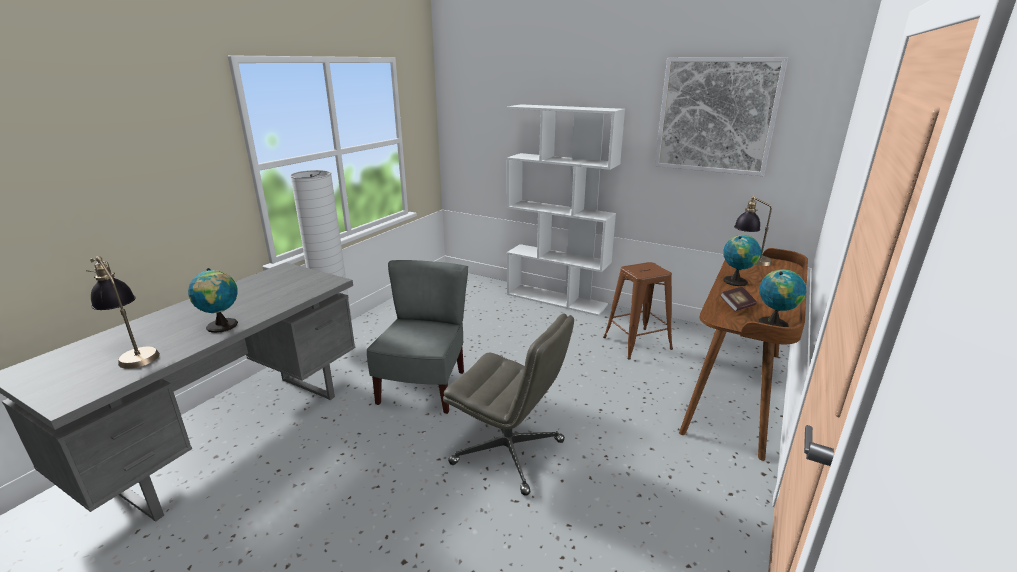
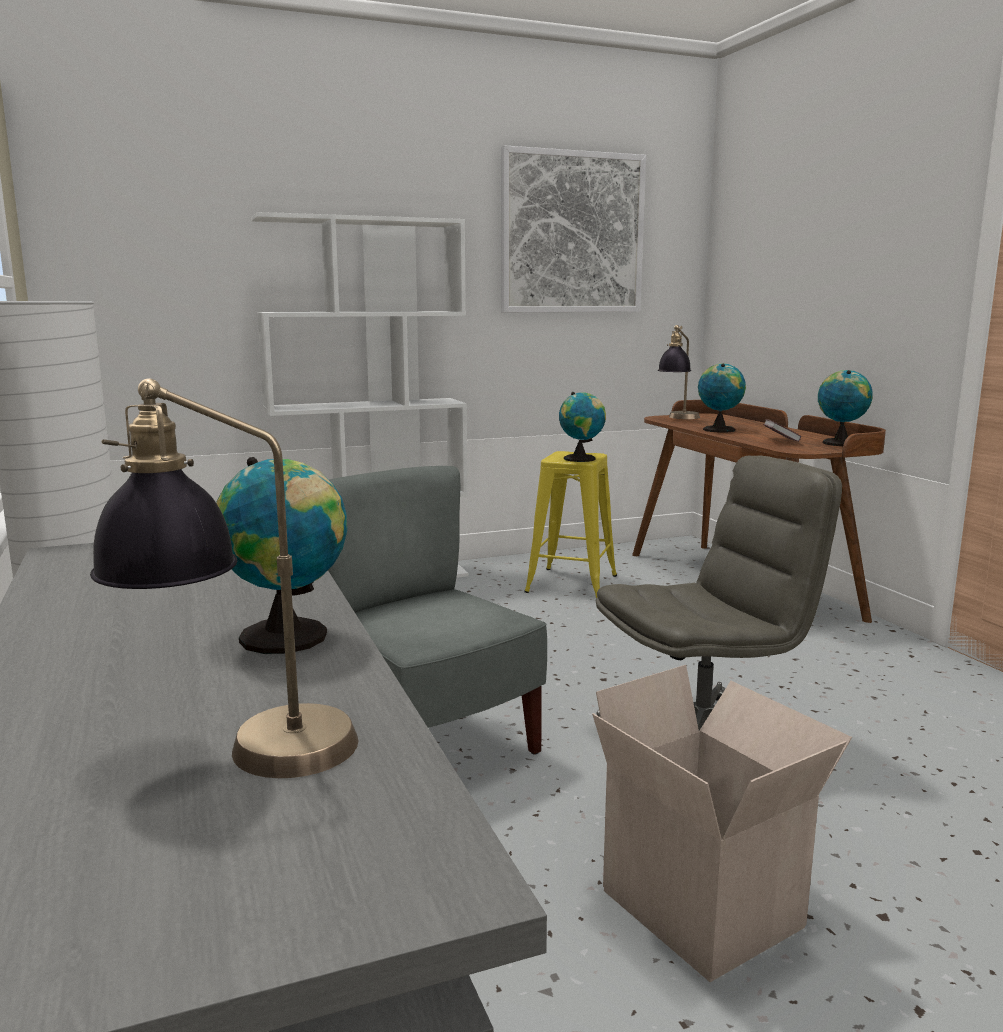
camera: 50 degrees left, 10 degrees down
(370, 505) = (707, 908): none -> cardboard box
(637, 343) = (571, 584): brown stool -> yellow stool
(643, 273) = (582, 459): none -> globe

